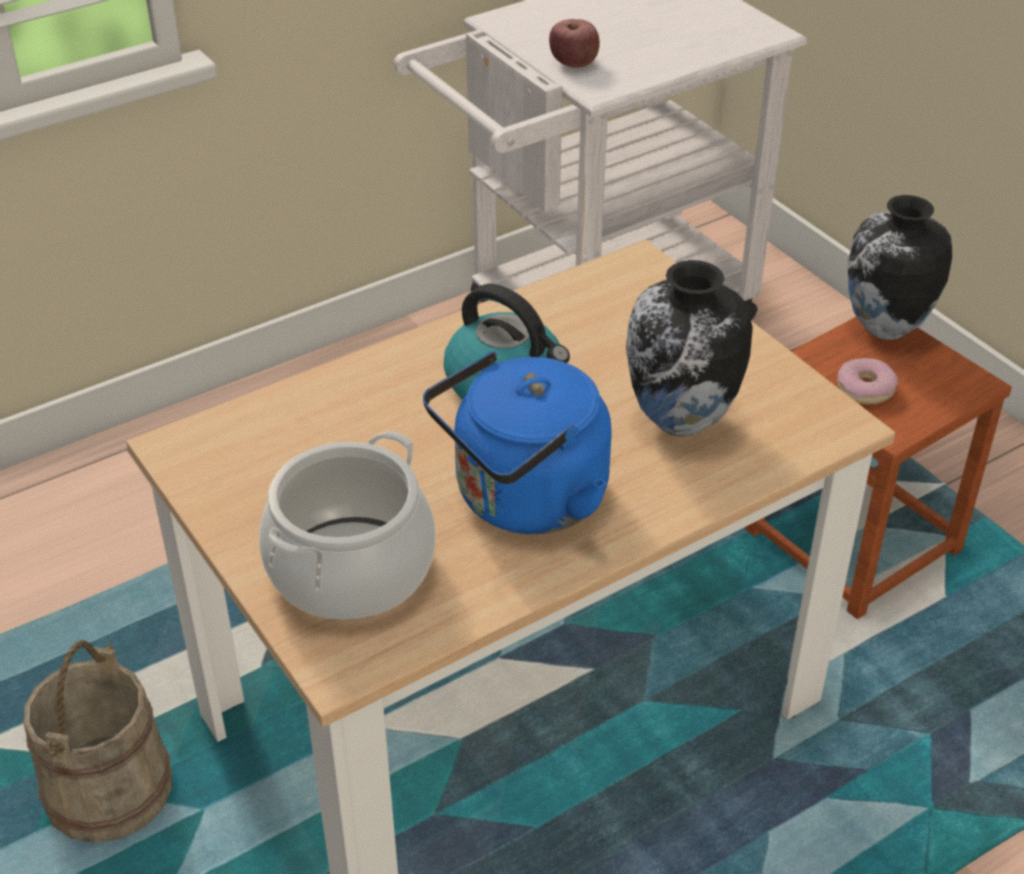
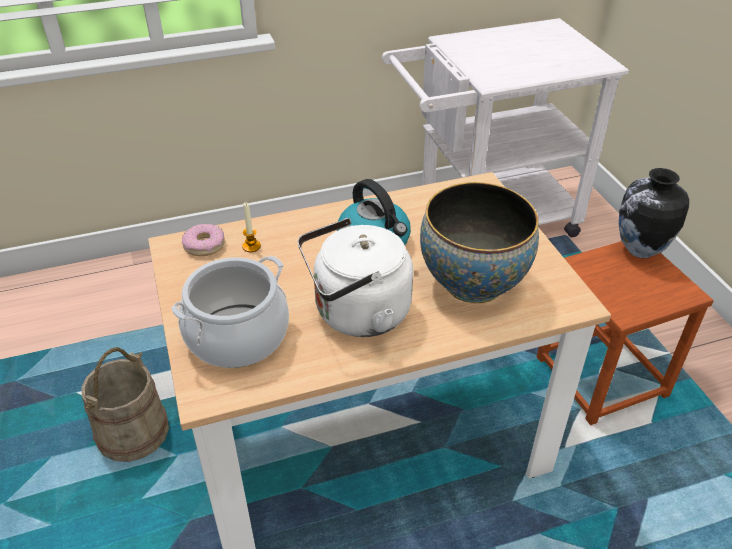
camera: 15 degrees right, 0 degrees up
(309, 424) = (251, 246): none -> candle
(523, 500) = (357, 314): blue kettle -> white kettle
(574, 63) = (481, 67): apple -> none
(681, 422) = (473, 283): vase -> bowl
(865, 389) = (615, 285): donut -> donut (204, 245)

